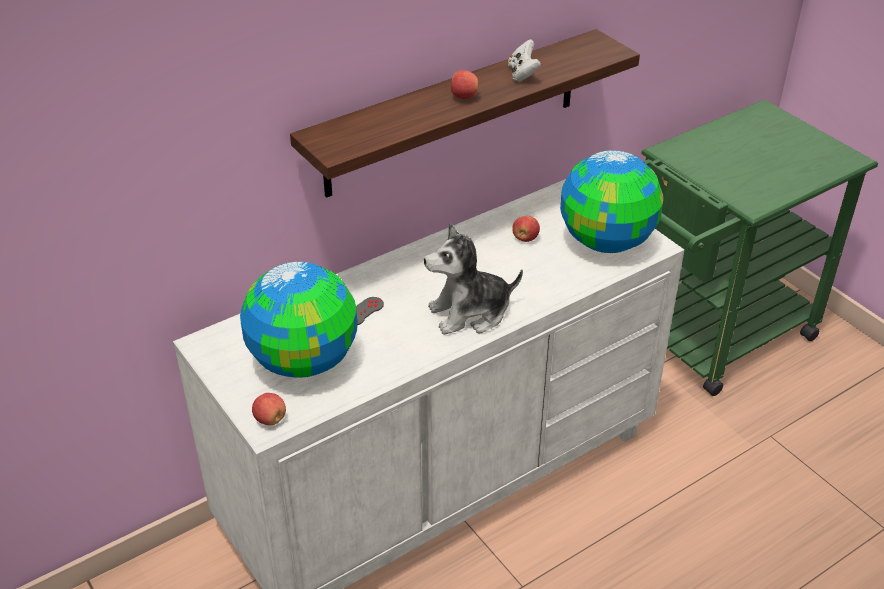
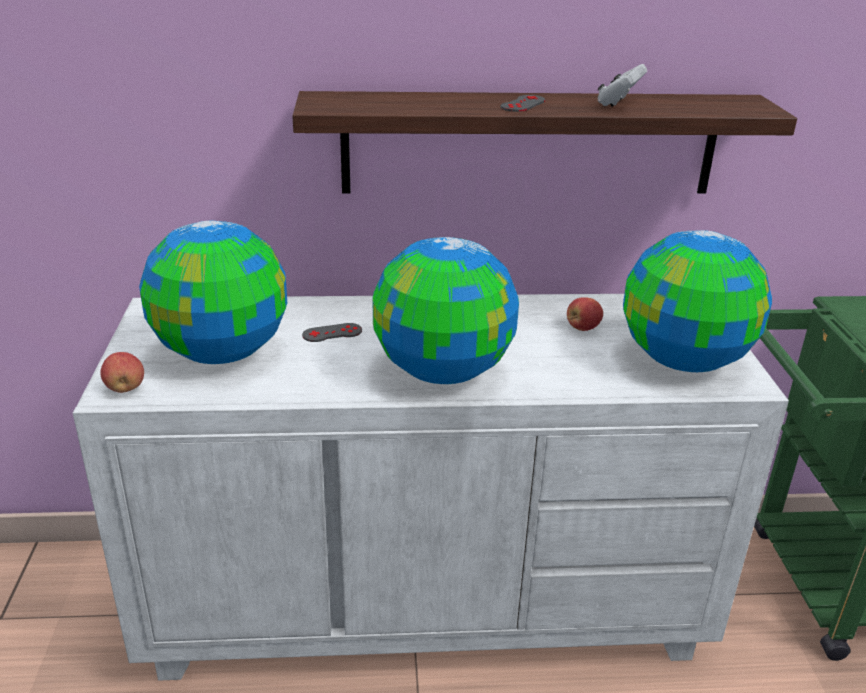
camera: 30 degrees right, 10 degrees down
(464, 97) = (523, 104): apple -> grey game controller
(470, 313) = (443, 372): plush toy -> globe

